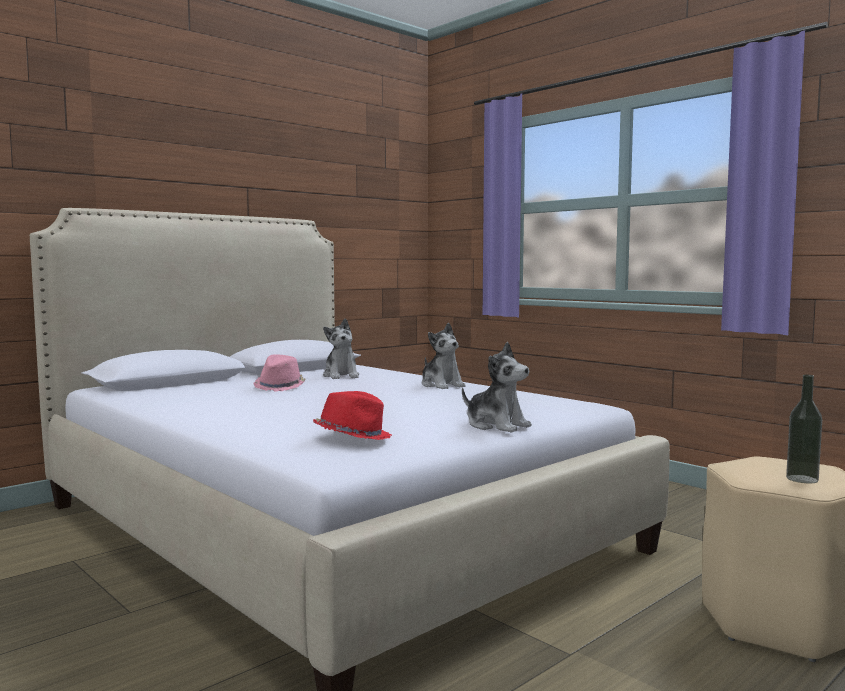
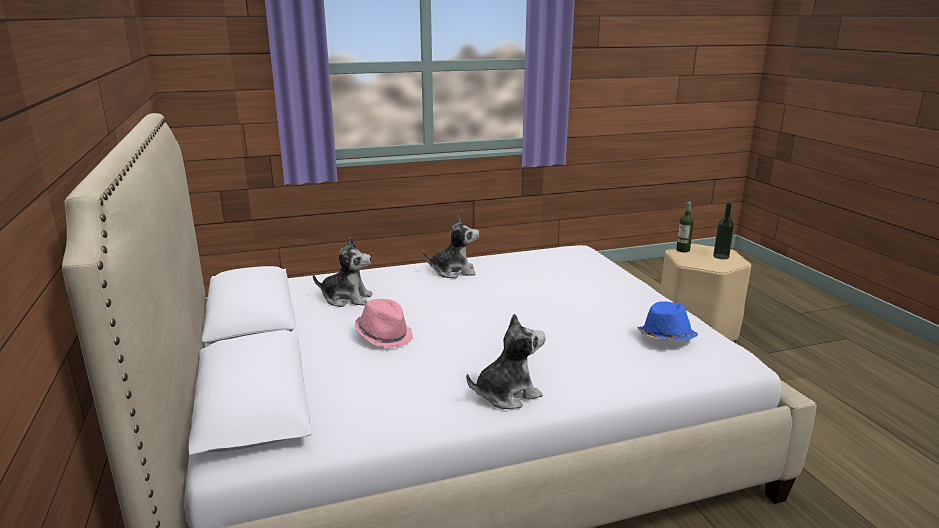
camera: 65 degrees left, 15 degrees up
(352, 436) = (666, 338): red hat -> blue hat
(496, 425) = (631, 288): plush toy -> plush toy (507, 394)
(774, 460) = (683, 250): none -> bottle

